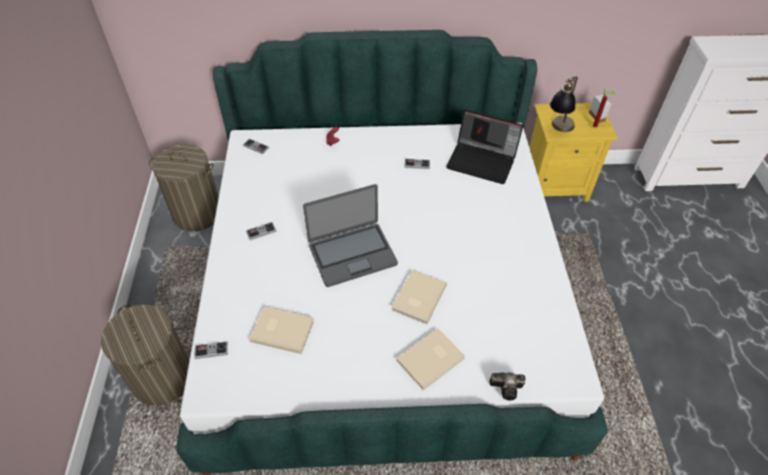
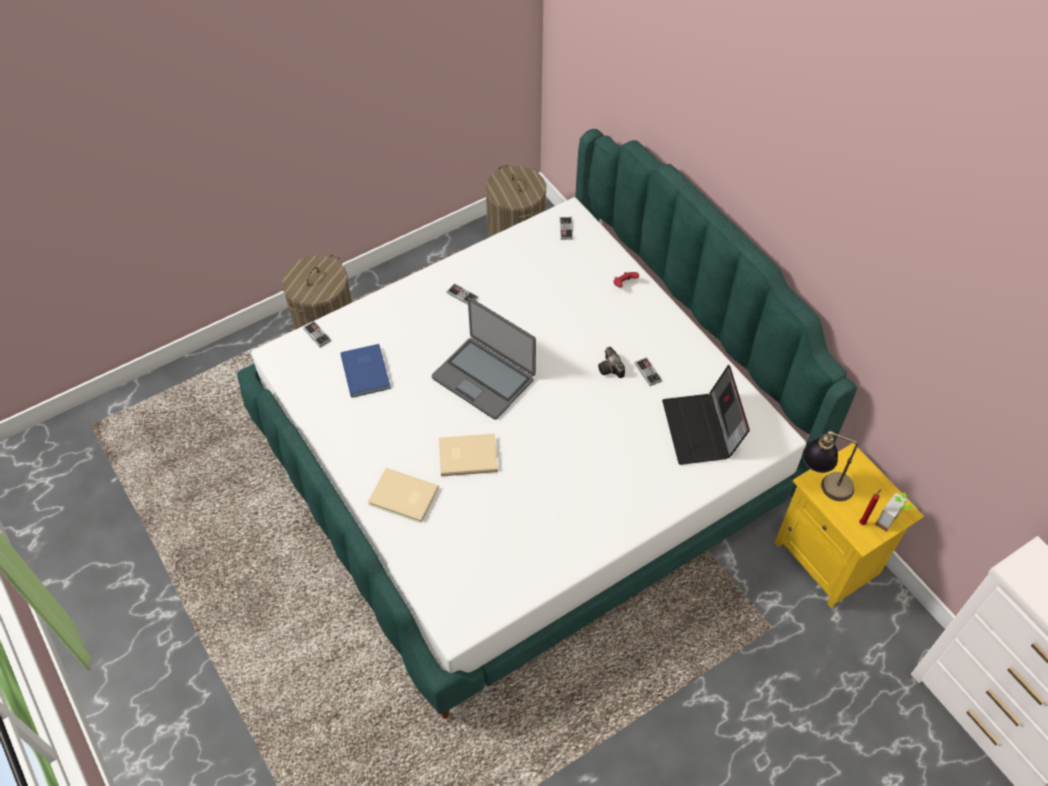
camera: 60 degrees right, 5 degrees up
(282, 329) = (367, 371): beige book -> blue book
(508, 388) = (409, 571): camera -> camera (611, 369)

